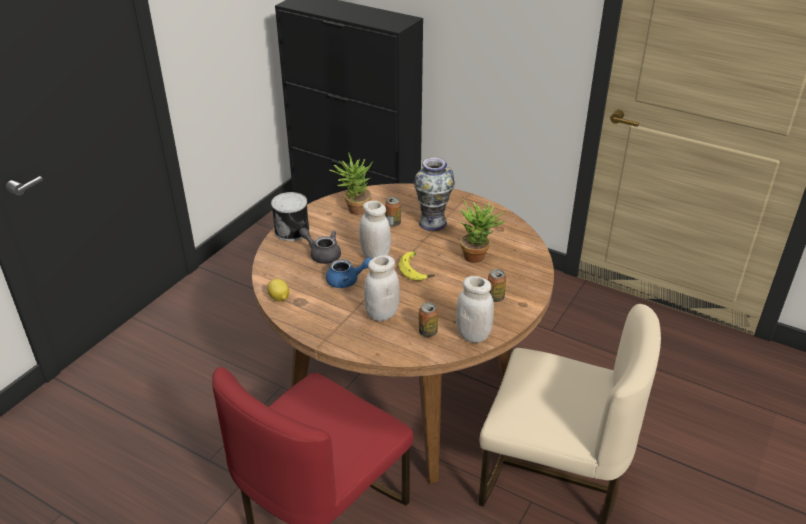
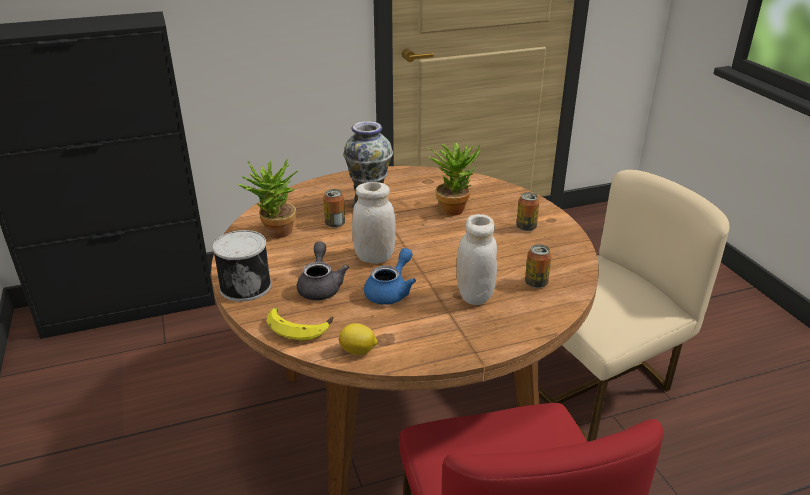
camera: 50 degrees left, 5 degrees down
(322, 254) = (320, 286): grey teapot -> grey teapot turned 105 degrees clockwise
(417, 270) = (431, 245): banana -> banana (299, 326)
(473, 335) = (568, 262): white jar -> none

